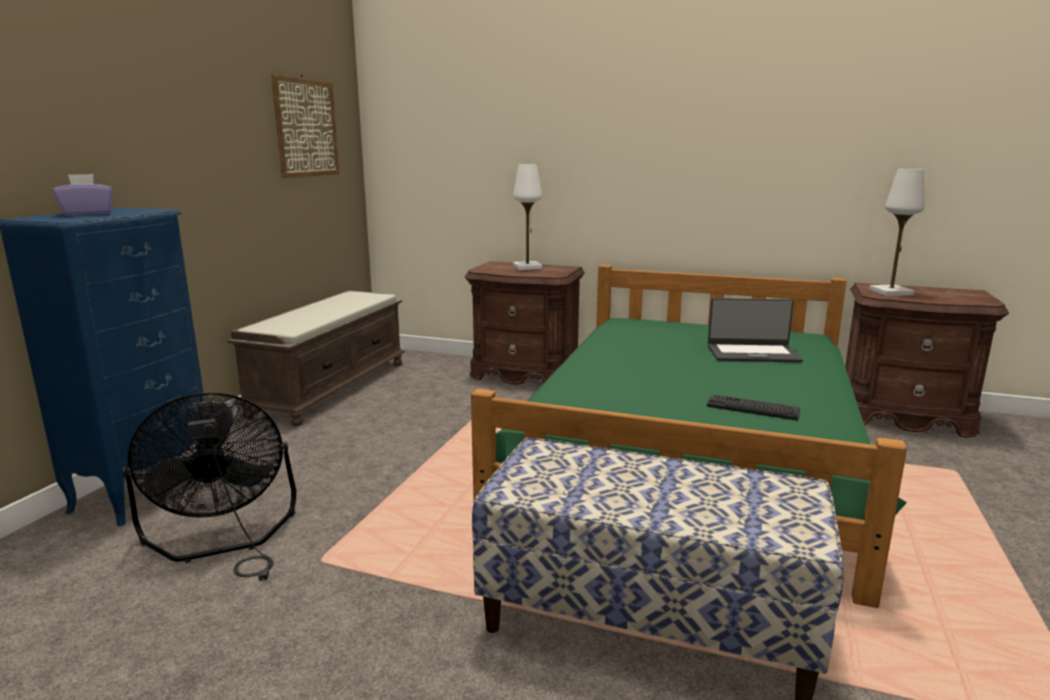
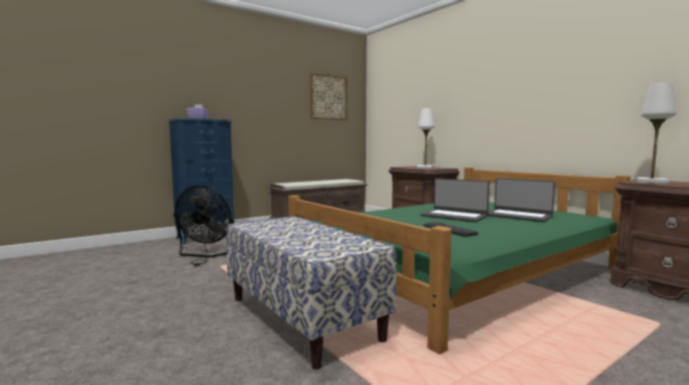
camera: 35 degrees right, 10 degrees down
(691, 371) = (454, 216): none -> laptop

